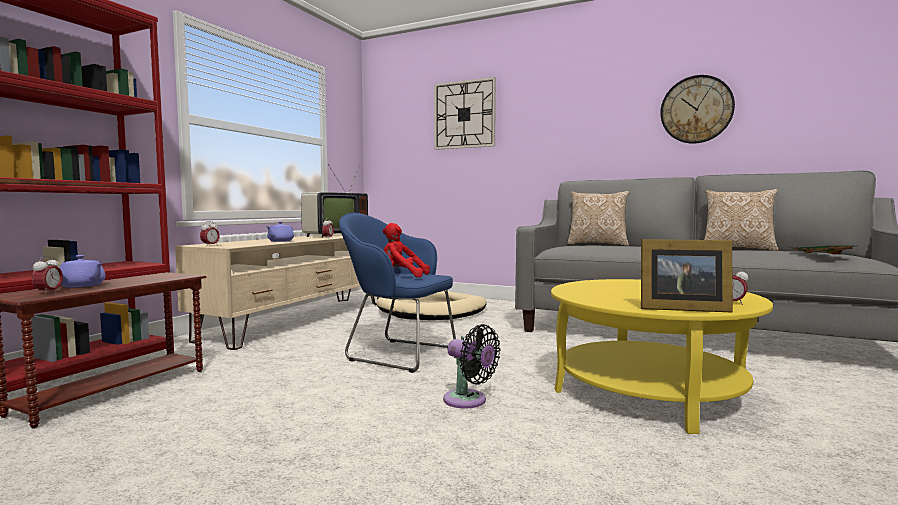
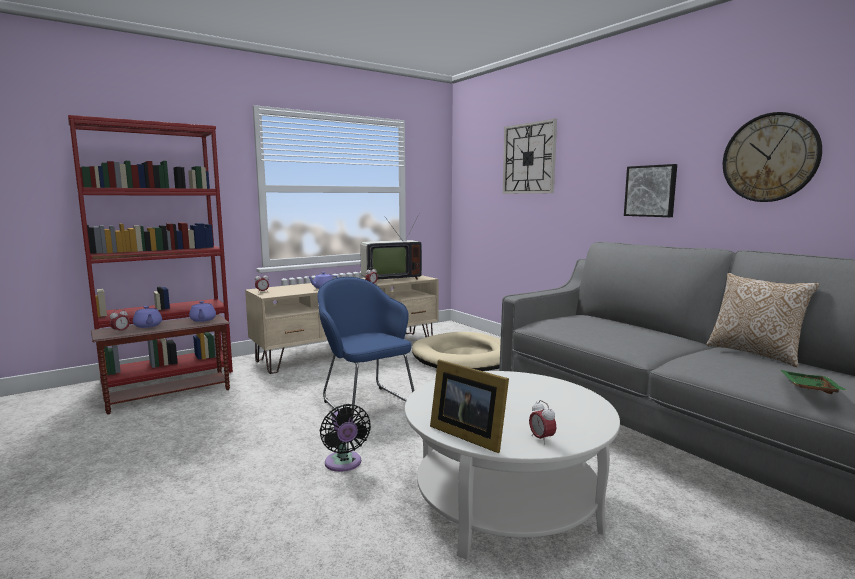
camera: 30 degrees right, 5 degrees up
(160, 276) = (203, 320): none -> purple teapot
(401, 276) = (363, 338): red plush toy -> none
(596, 139) = (651, 191): none -> picture
(597, 244) = (606, 319): pillow -> none
(649, 391) = (506, 500): yellow coffee table -> white coffee table

